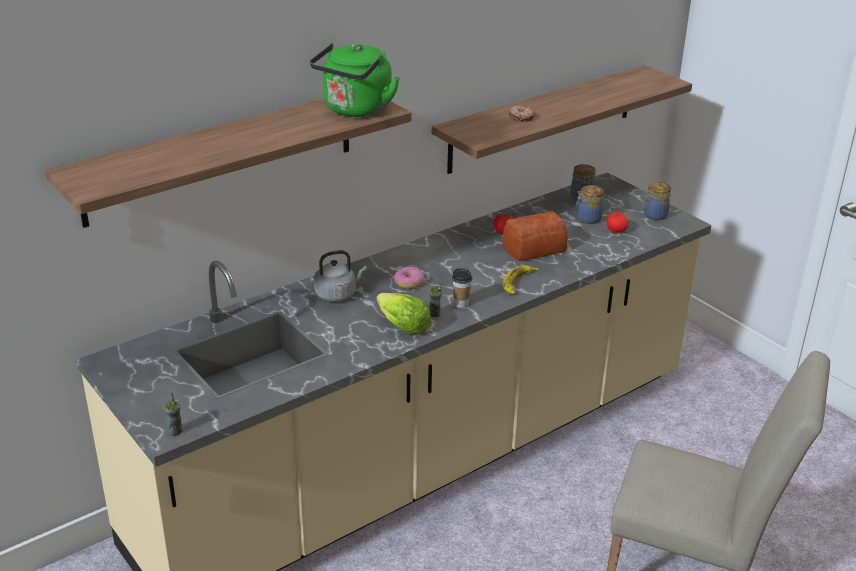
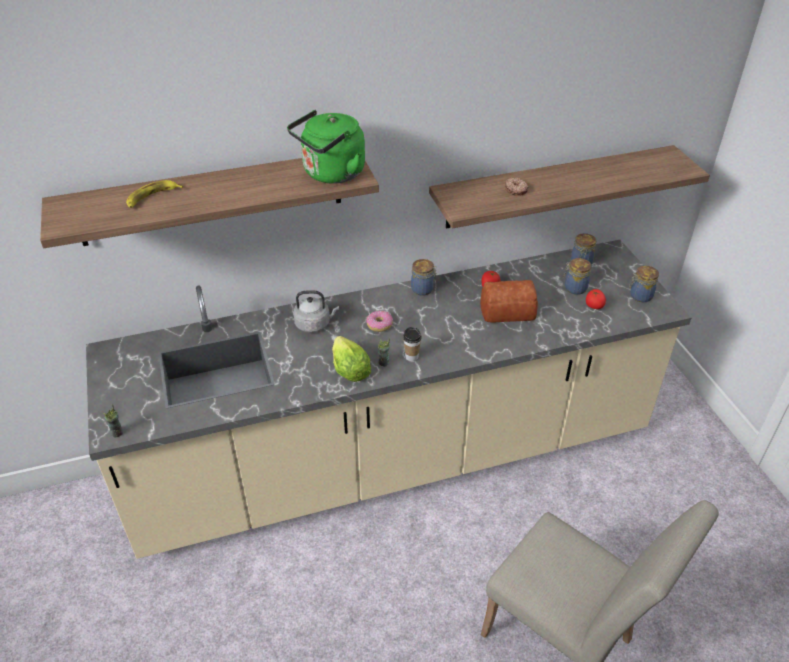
camera: 20 degrees right, 10 degrees up
(436, 244) = (423, 289): none -> jar
(518, 283) = (473, 345): banana -> banana (152, 197)

